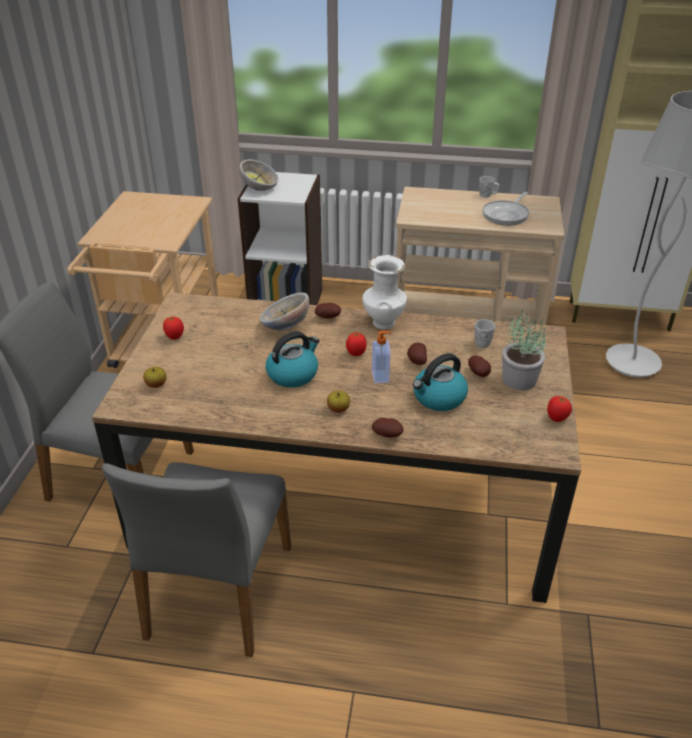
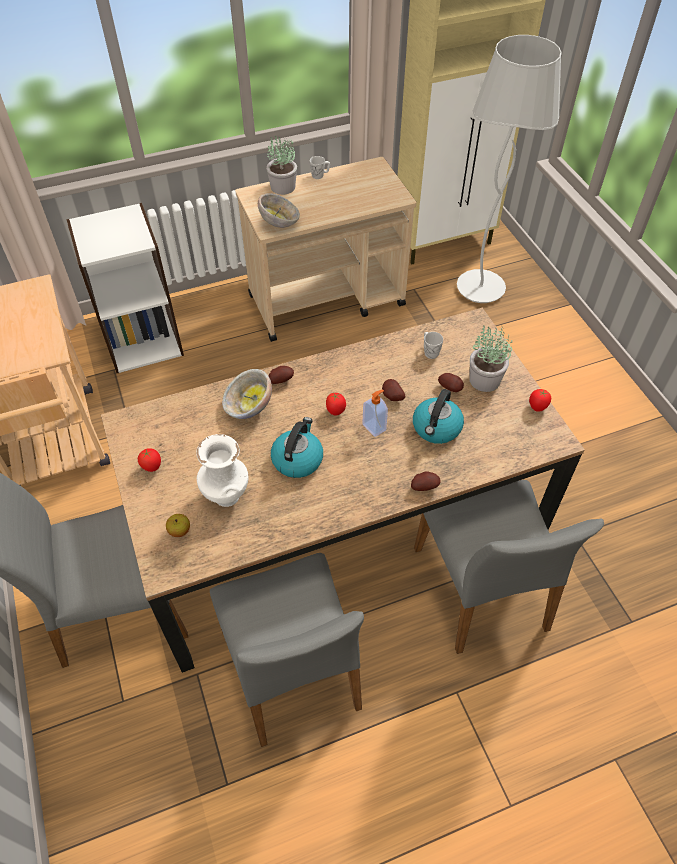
camera: 30 degrees left, 15 degrees up
(260, 188) = (92, 242): bowl -> bowl (279, 222)
(338, 409) = (365, 479): apple -> none
(383, 322) = (333, 365): white vase -> white vase (226, 495)
(447, 195) = (283, 187): none -> potted plant
(448, 614) = (482, 589): none -> grey chair
(506, 215) = (353, 194): frying pan -> none

